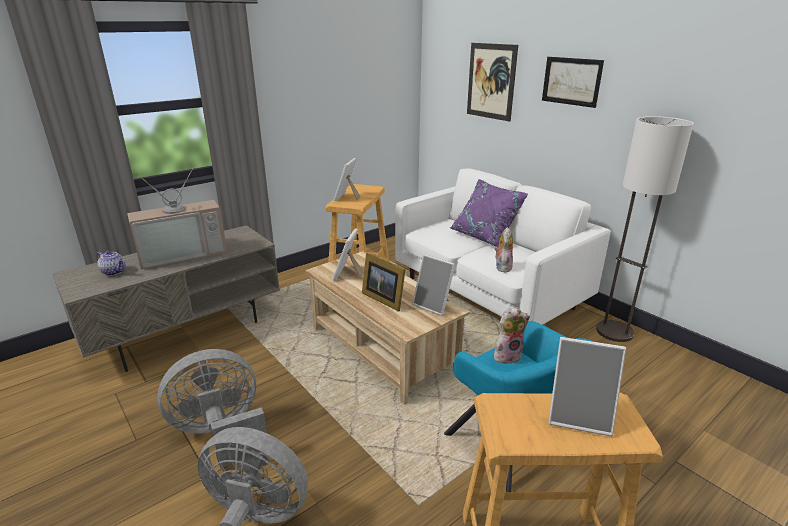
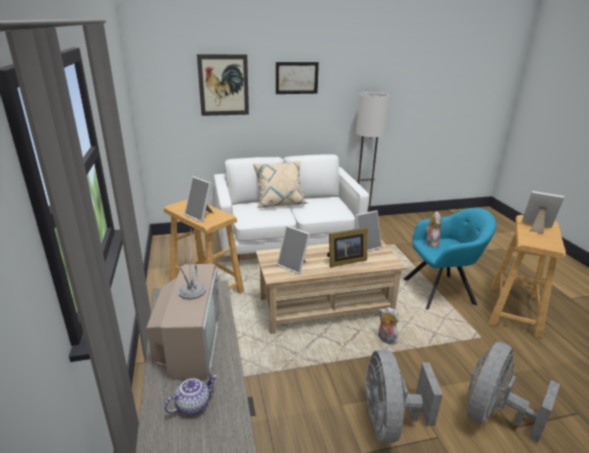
camera: 65 degrees left, 0 degrees up
(486, 237) = (279, 203): purple pillow -> beige pillow
(502, 267) = (329, 212): plush toy -> plush toy (385, 340)
(579, 416) = (536, 227): picture frame -> picture frame turned 105 degrees counterclockwise

